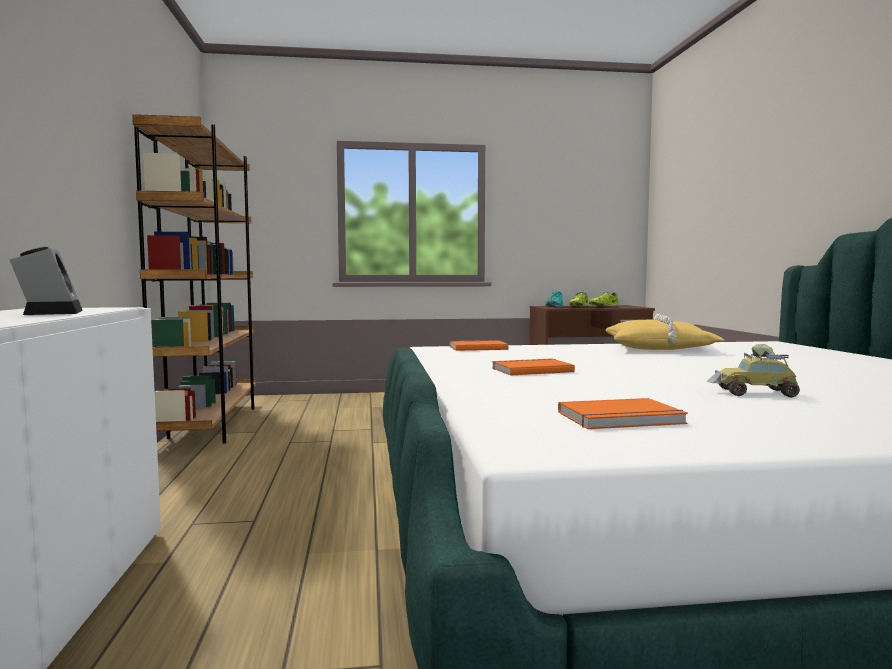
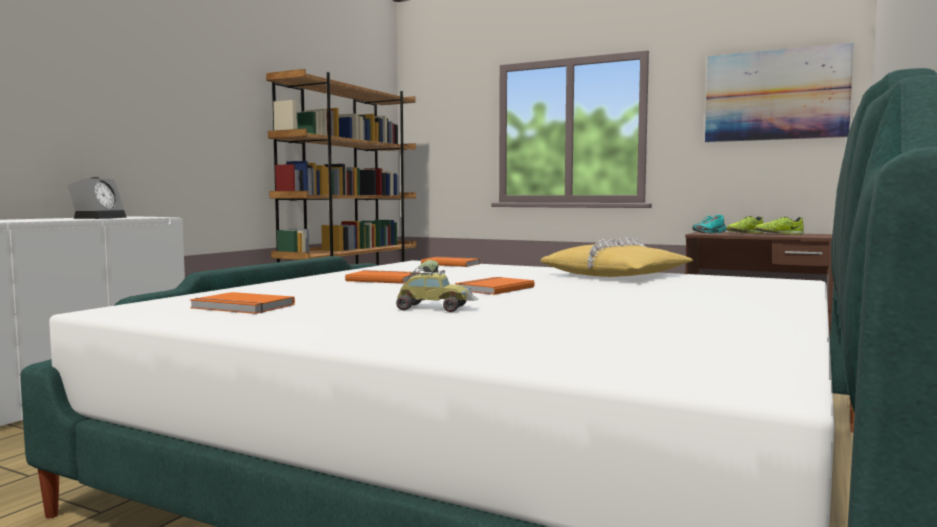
camera: 35 degrees right, 0 degrees up
(586, 194) = (775, 95): none -> picture
(668, 369) = (493, 289): none -> orange book
(755, 393) = (434, 308): toy car -> toy car turned 150 degrees clockwise

